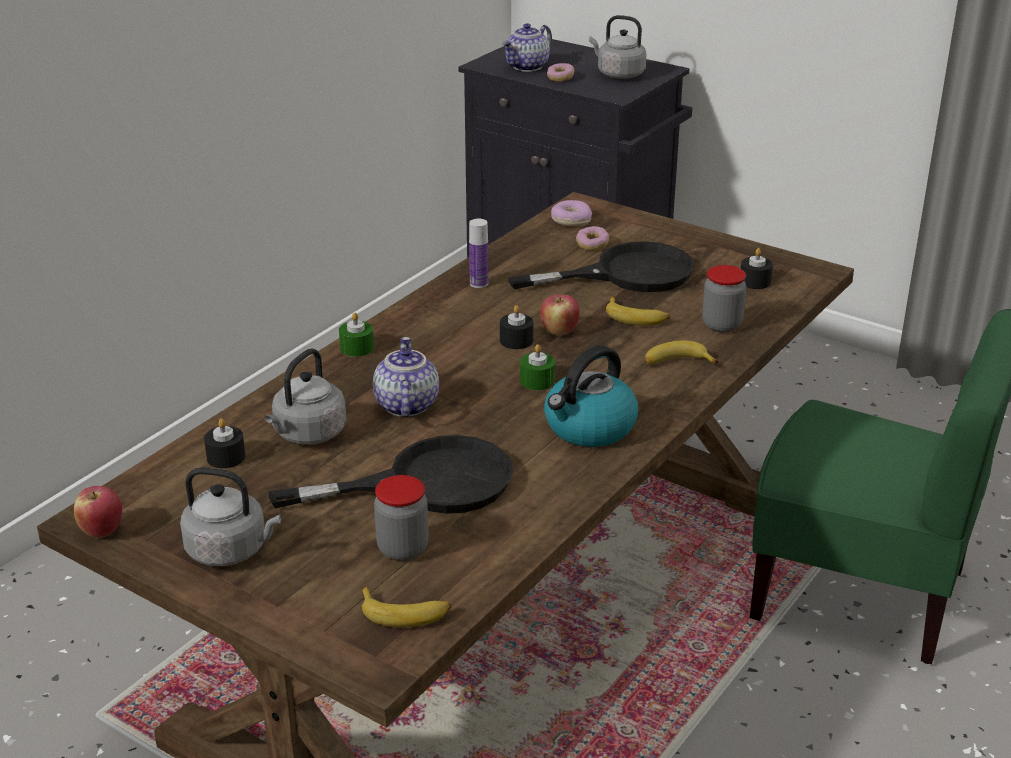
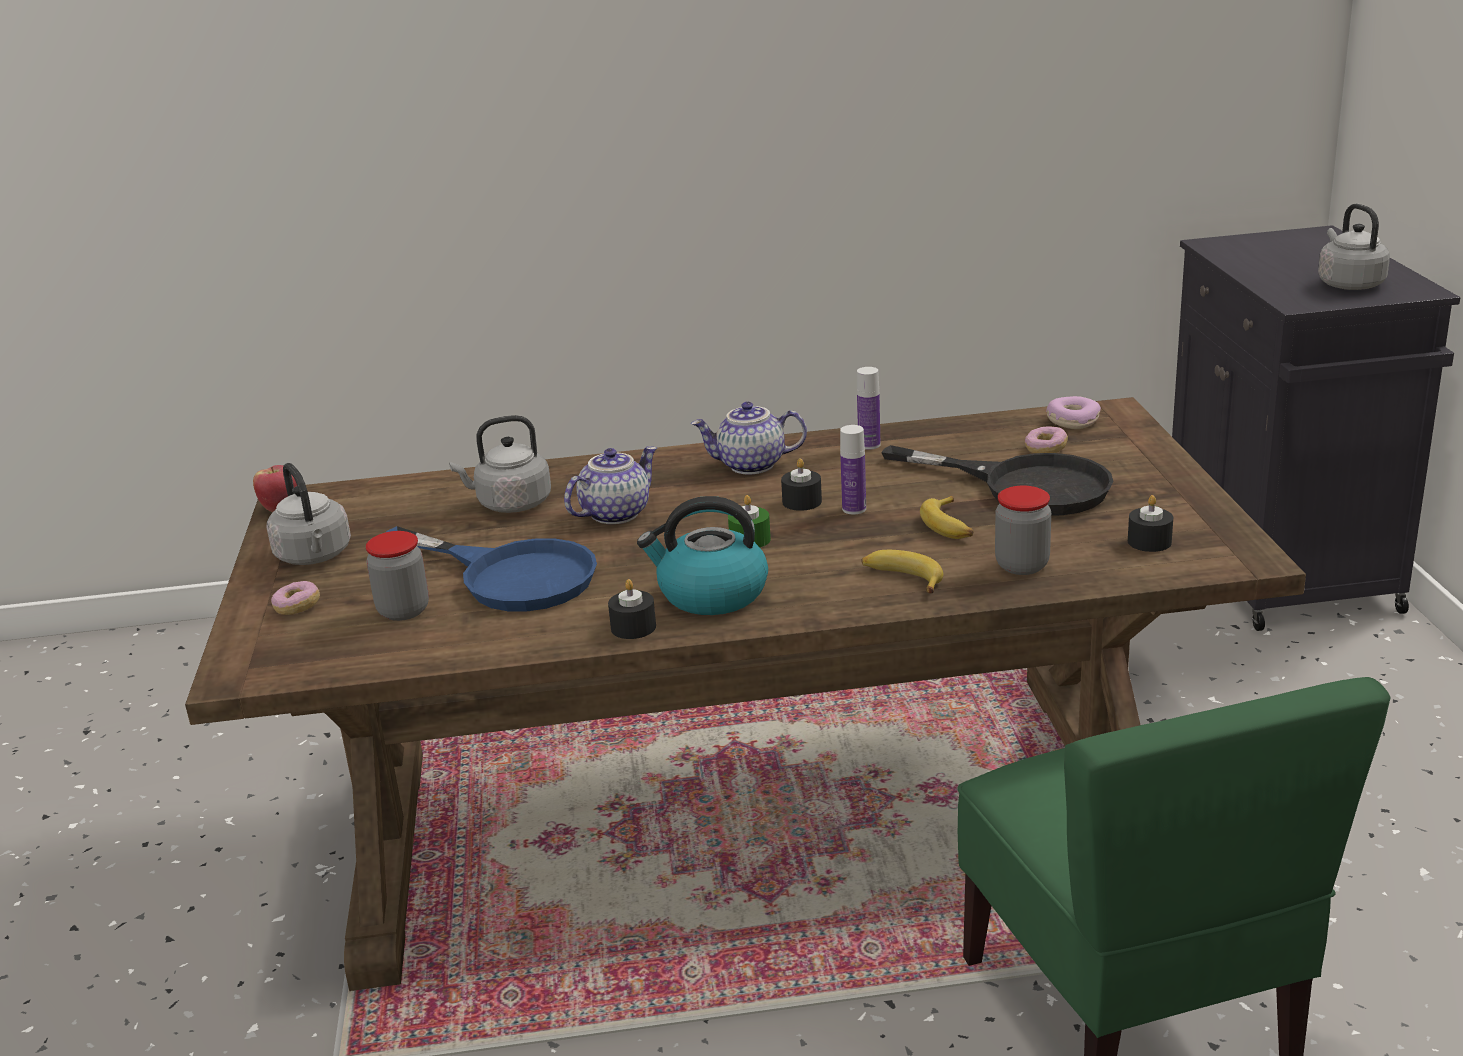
camera: 50 degrees right, 5 degrees down
(226, 457) = (433, 496): black candle -> black candle (633, 627)
(357, 348) = (669, 458): green candle -> none
(405, 613) = (317, 652): banana -> none
(427, 483) = (511, 575): black frying pan -> blue frying pan
(527, 67) = (1255, 255): teapot -> teapot (750, 466)
(559, 331) = (854, 509): apple -> bottle
(560, 78) = (1268, 273): donut -> donut (297, 607)

